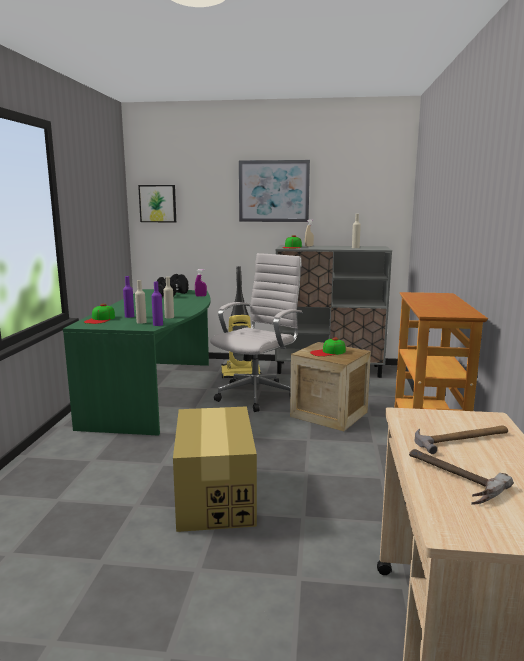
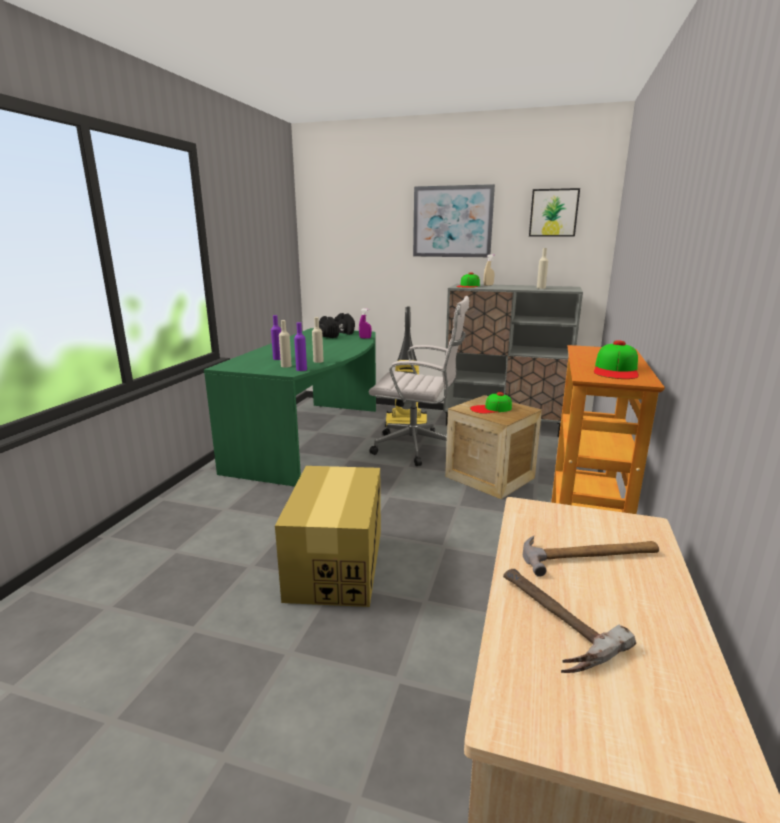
camera: 10 degrees right, 5 degrees up
(100, 319) = (246, 361): cap -> cap (616, 370)
(158, 203) = (328, 236): picture -> picture (553, 213)
(258, 394) = (418, 448): white office chair -> white office chair turned 60 degrees clockwise

